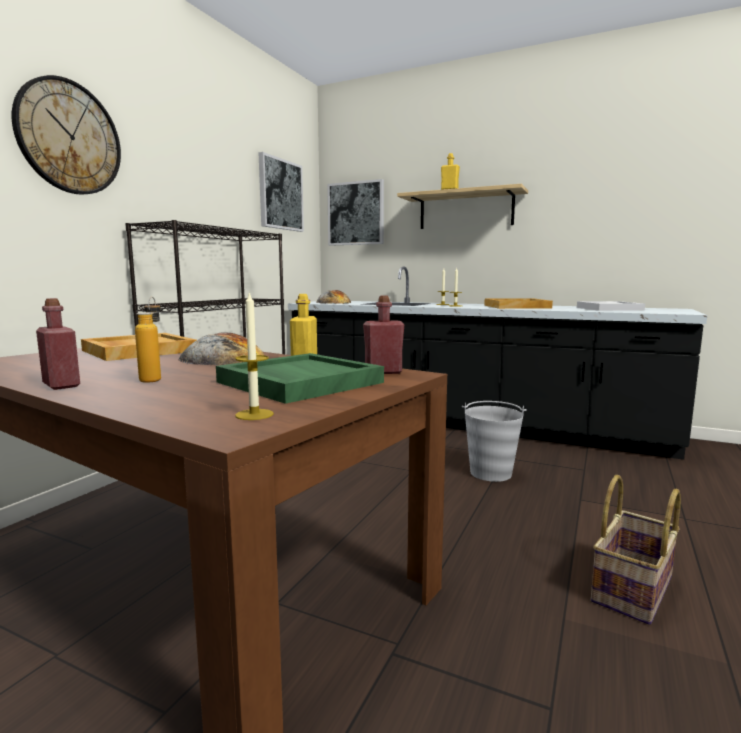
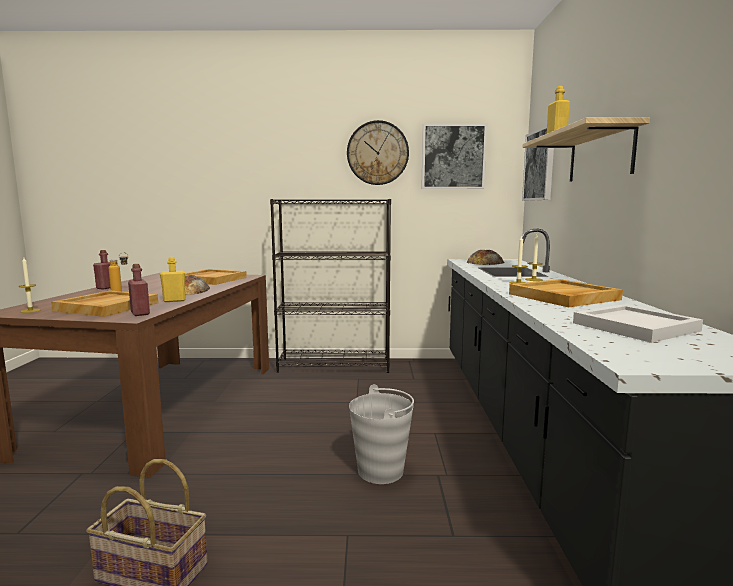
camera: 65 degrees right, 0 degrees up
(69, 137) = (247, 154): wall clock -> wall clock (377, 153)
(298, 382) = (107, 306): green tray -> beige tray

